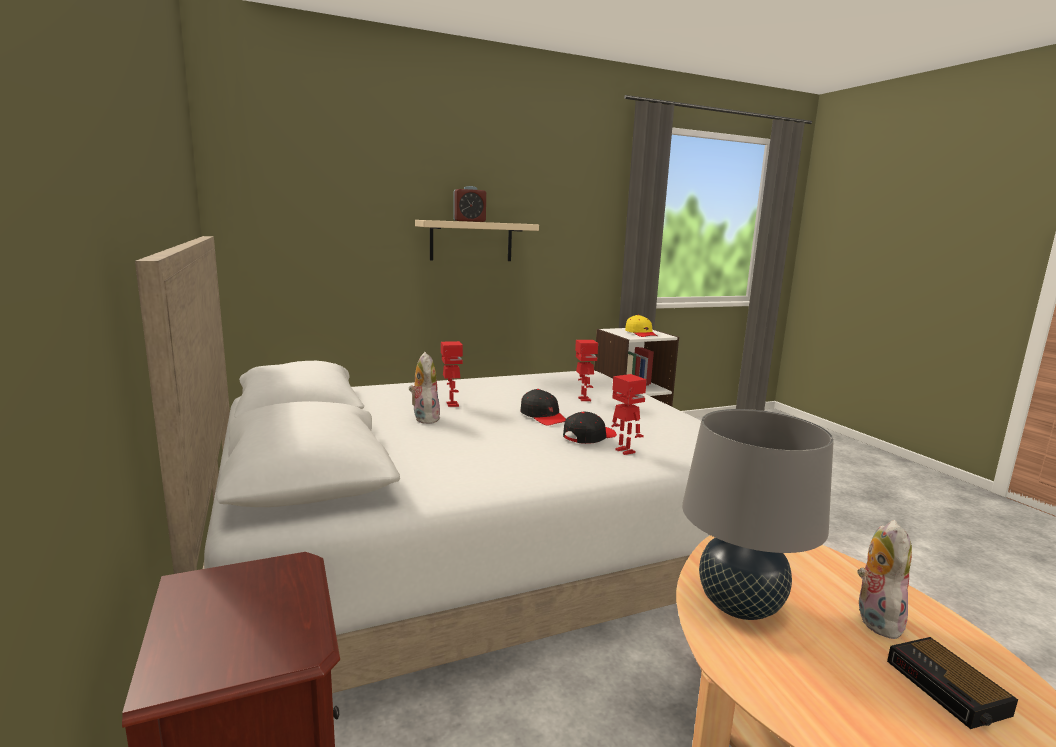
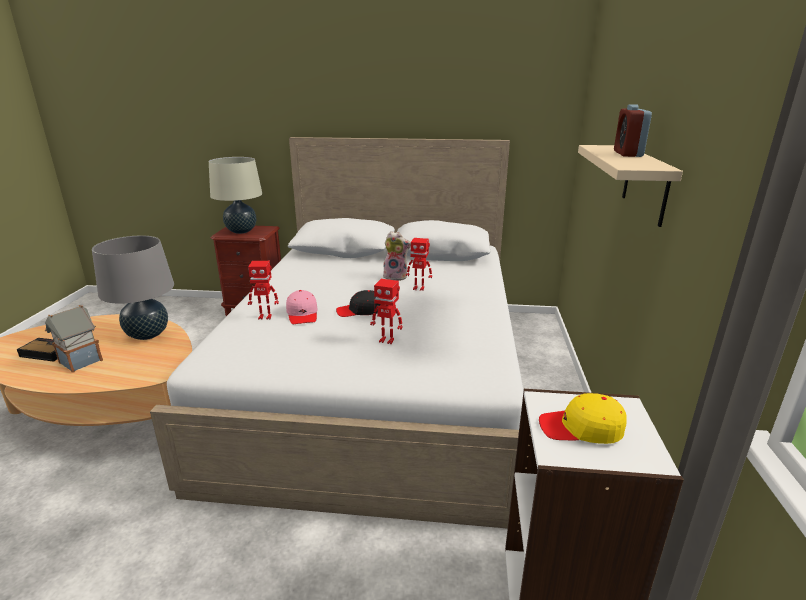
camera: 120 degrees right, 10 degrees up
(246, 619) = (241, 231): none -> beige table lamp
(589, 437) = (302, 314): black cap -> pink cap
(874, 619) = (80, 362): plush toy -> toy house

